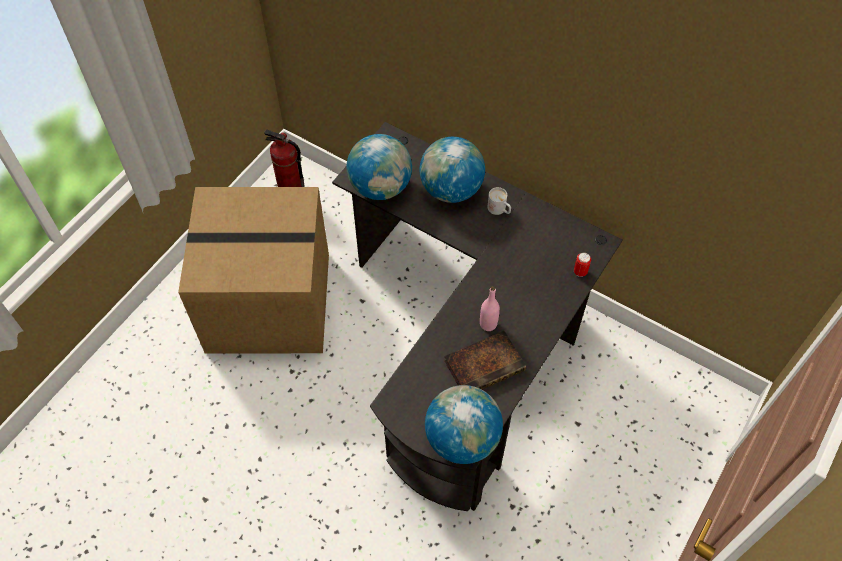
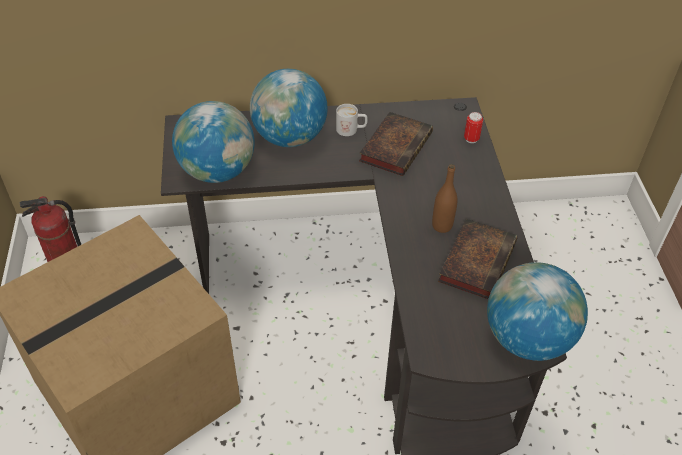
camera: 40 degrees left, 10 degrees down
(488, 324) = (442, 226): pink bottle -> brown bottle
(518, 243) = (396, 146): none -> book

